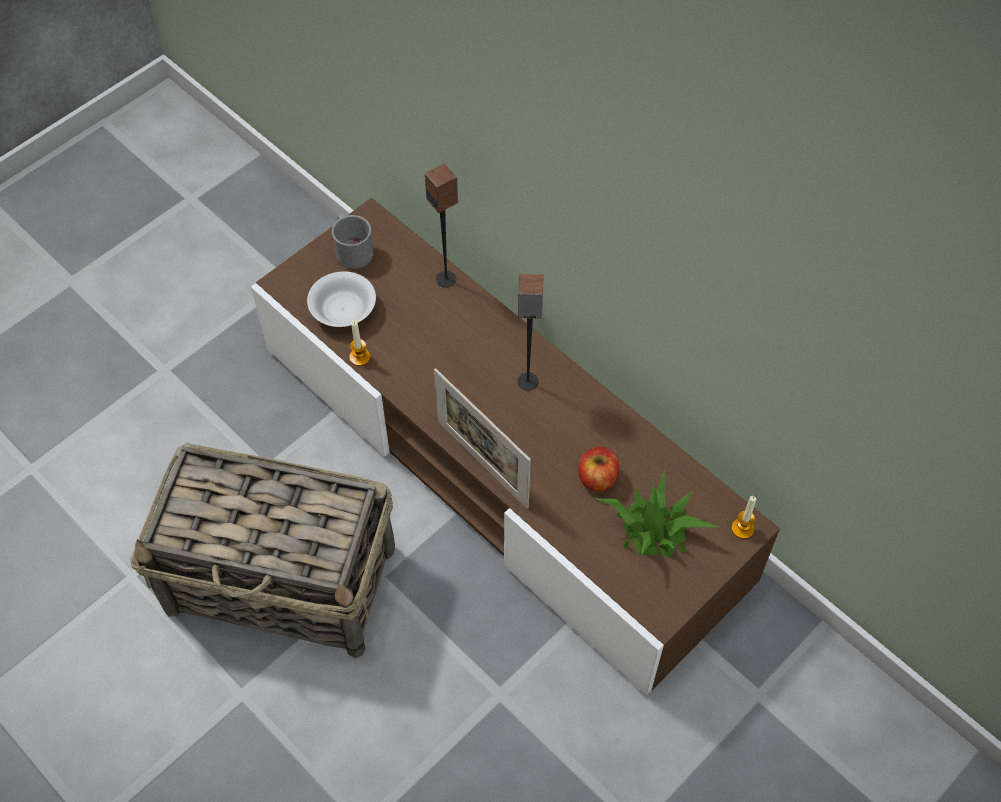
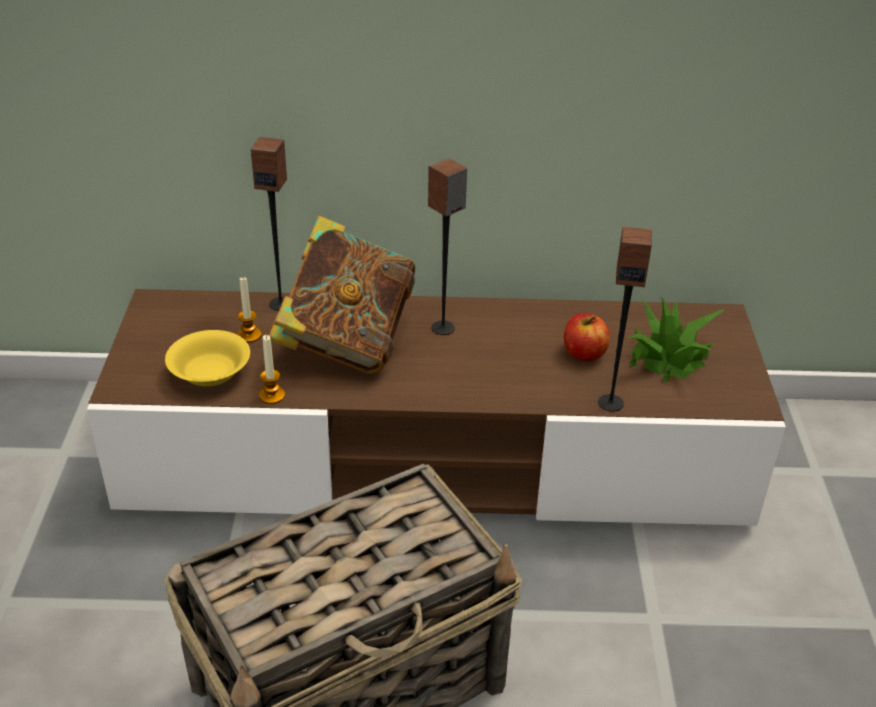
camera: 45 degrees left, 20 degrees down
(343, 310) = (210, 374): white bowl -> yellow bowl
(352, 249) = (163, 329): grey mug -> none
(451, 345) = (346, 341): none -> book
(482, 463) = (483, 400): picture frame -> none
(562, 533) = (610, 402): none -> speaker
(742, 528) = (723, 318): candle -> candle (249, 335)

